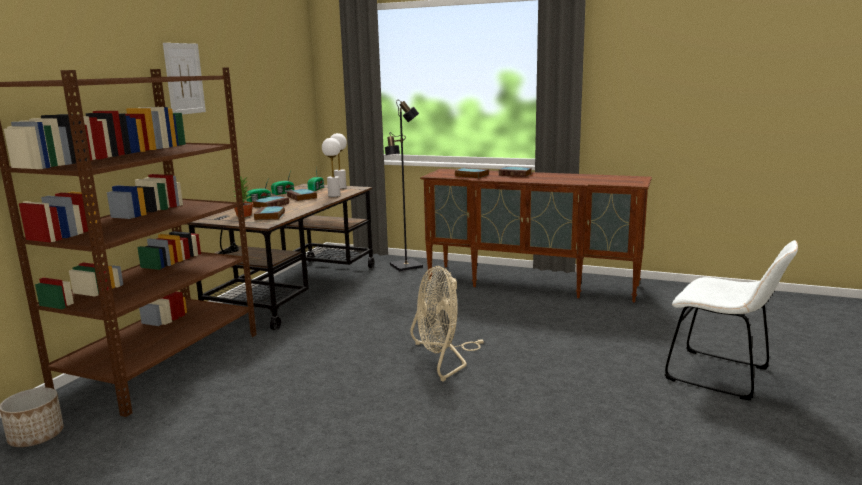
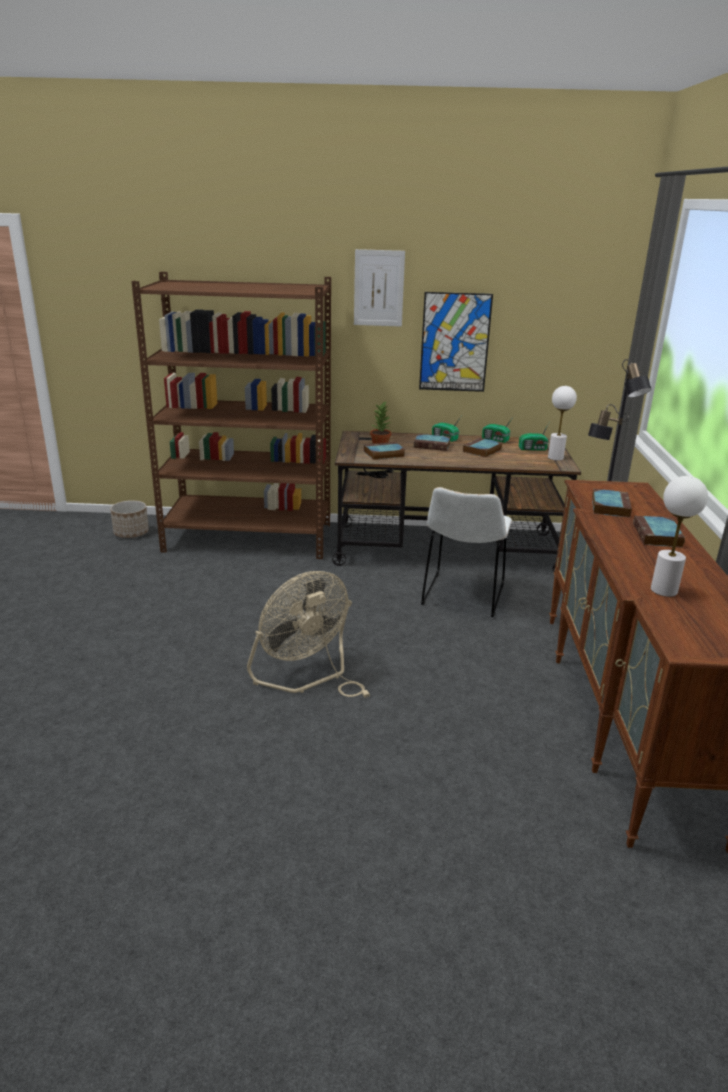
camera: 70 degrees right, 10 degrees up
(238, 121) = (454, 342): none -> picture
(334, 195) = (506, 462): white table lamp -> white table lamp (664, 590)
(723, 375) = (349, 969): white chair -> white chair (462, 597)

